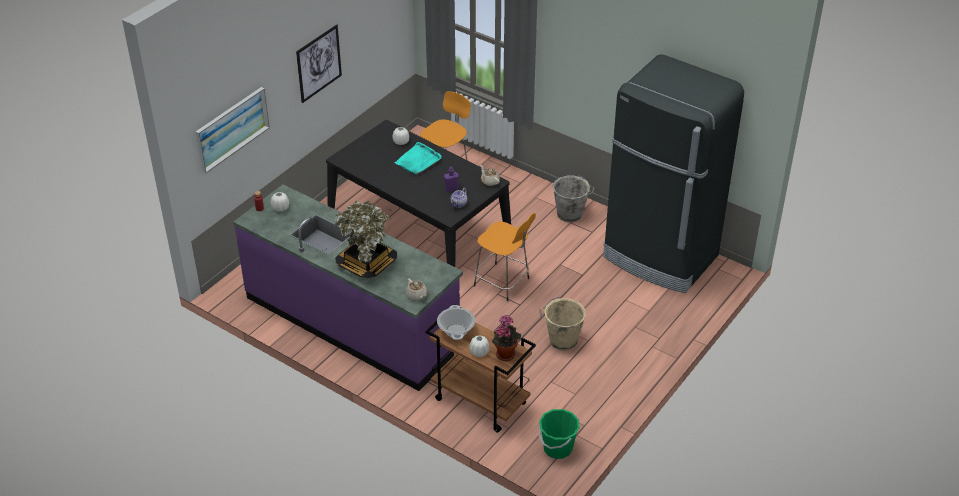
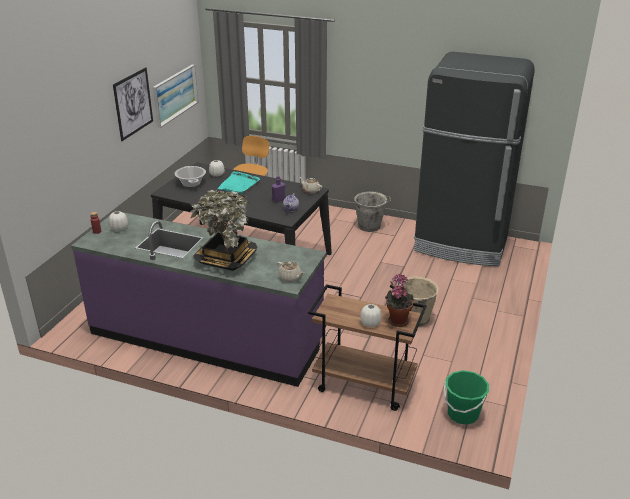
camera: 15 degrees left, 10 degrees down
(232, 129) = (58, 154): picture -> picture (175, 95)
(456, 331) = (337, 308): cooking pot -> cooking pot (191, 183)
(503, 283) = (337, 283): orange stool -> none

